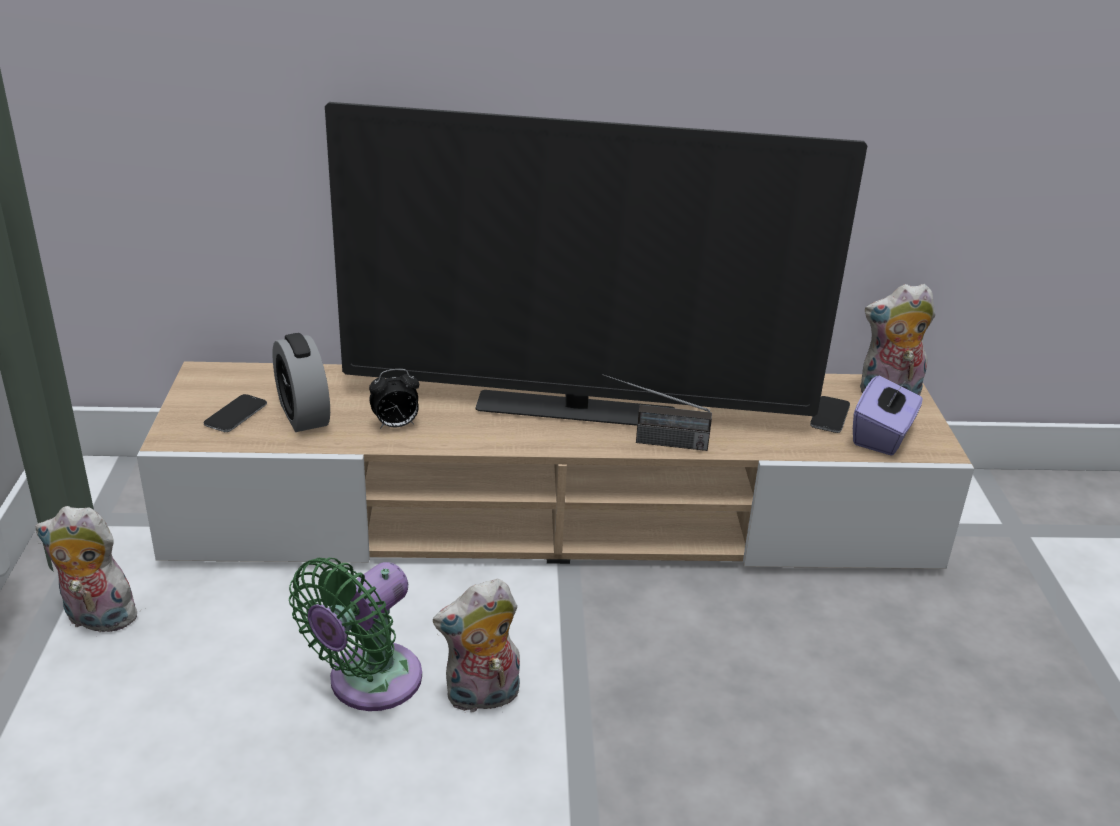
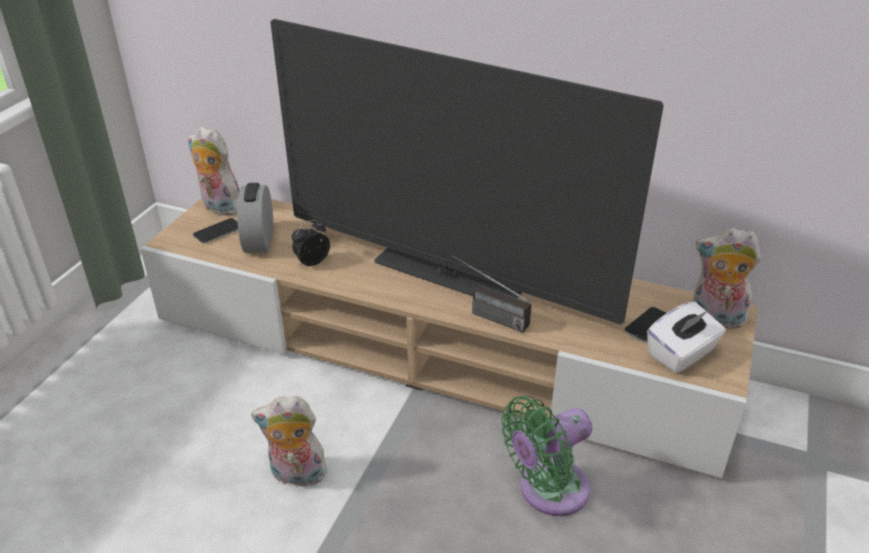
camera: 25 degrees right, 5 degrees up
(96, 619) = (105, 350): plush toy -> plush toy (219, 207)
(368, 683) = (231, 442): green fan -> green fan (547, 490)
(395, 425) = (312, 262): alarm clock -> alarm clock turned 135 degrees clockwise
(882, 436) = (681, 354): purple tissue box -> white tissue box

